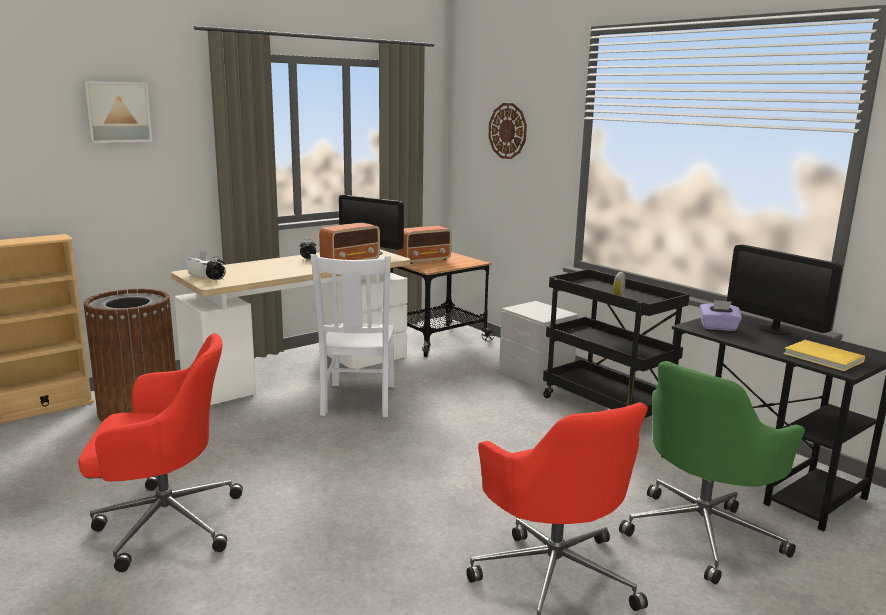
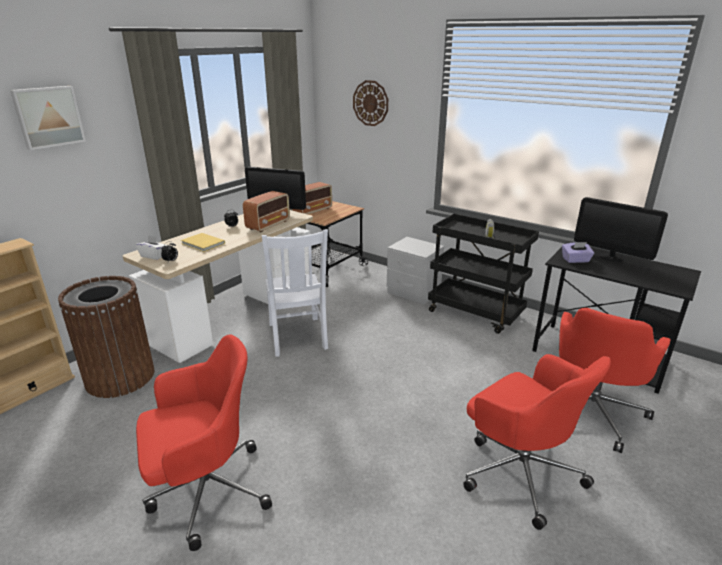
camera: 15 degrees left, 10 degrees up
(703, 533) = (591, 411): green office chair -> red office chair
(823, 358) = (660, 280): yellow book -> yellow book (202, 244)

